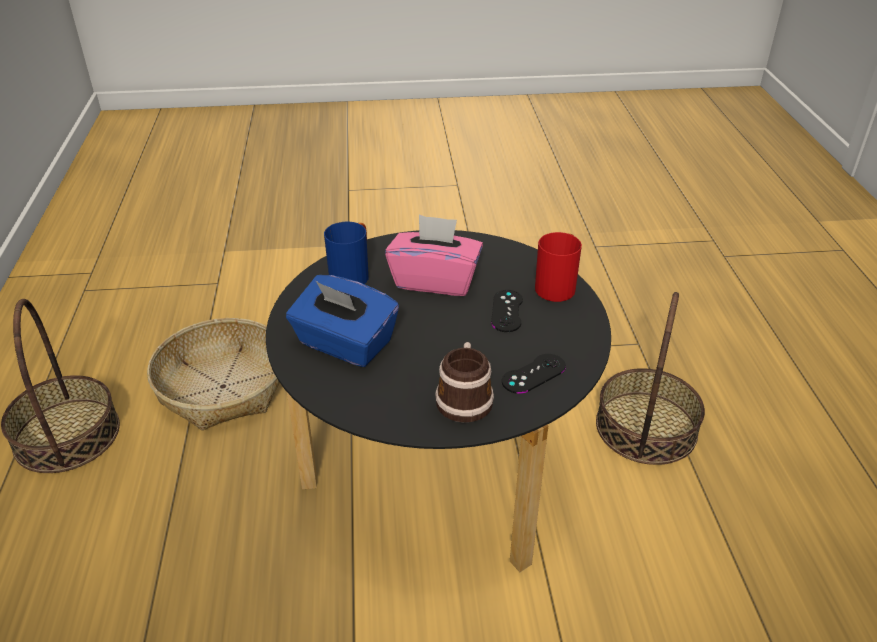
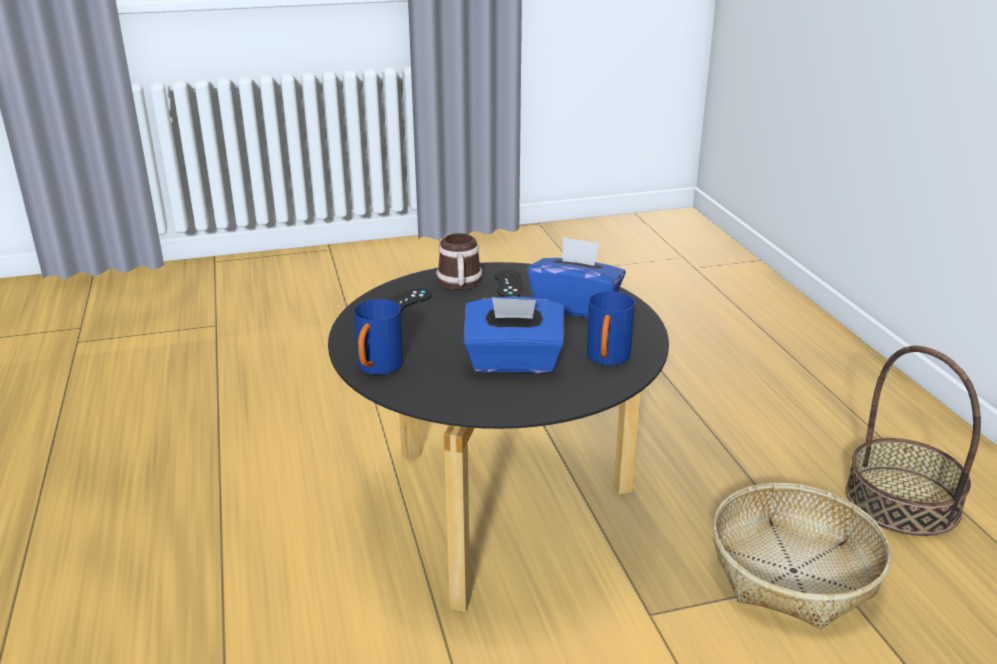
camera: 170 degrees right, 10 degrees down
(435, 280) = (513, 362): pink tissue box -> blue tissue box
(507, 311) = (431, 342): black game controller -> black game controller (509, 284)
(557, 286) = (377, 369): red mug -> blue mug
(646, 427) = (259, 586): basket -> none

